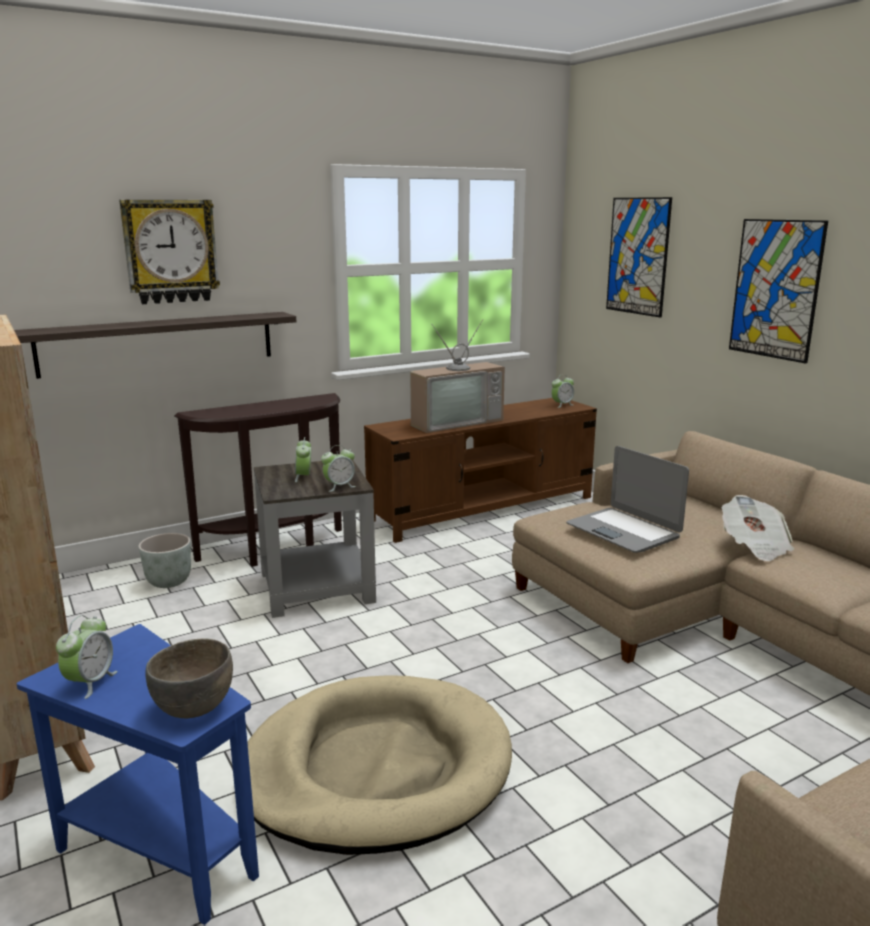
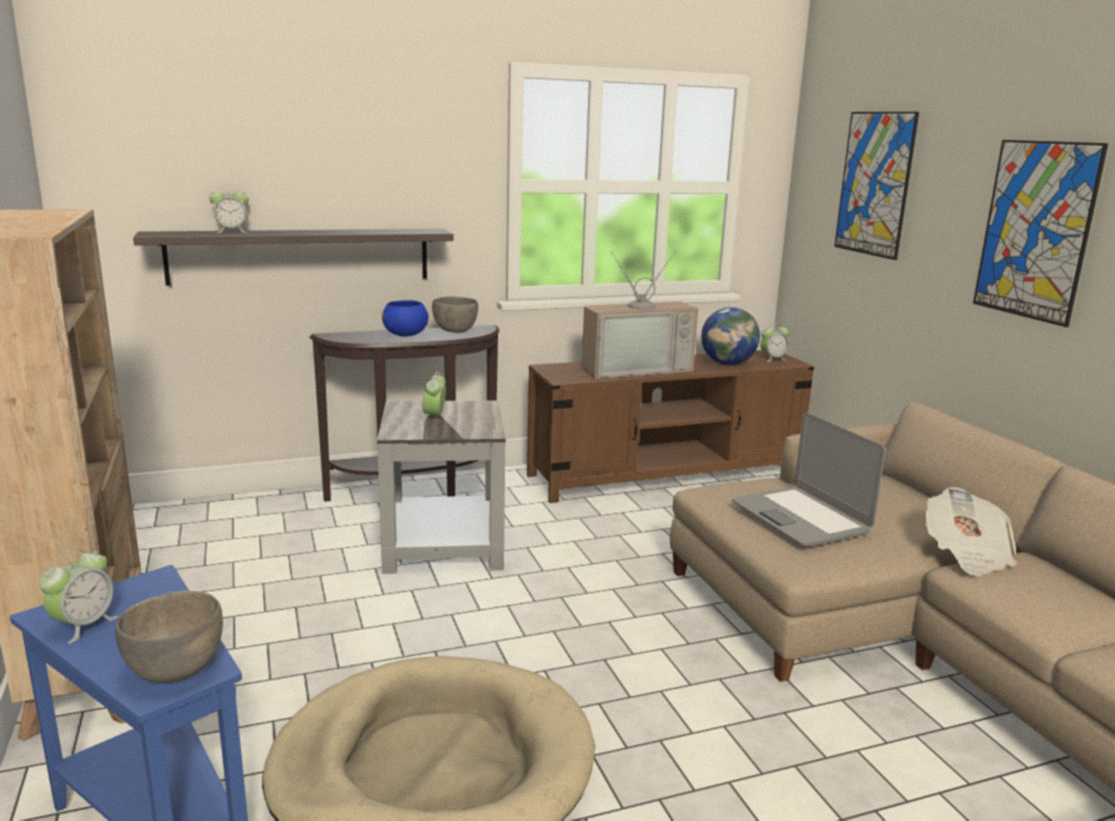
camera: 10 degrees right, 0 degrees up
(169, 582) = (288, 520): grey planter -> none
(170, 251) = (319, 154): wall clock -> none
(262, 407) = (406, 335): none -> blue bowl
(303, 401) = (454, 331): none -> grey bowl
(339, 486) = (468, 431): alarm clock -> alarm clock (232, 231)
(528, 411) = (727, 364): none -> globe

